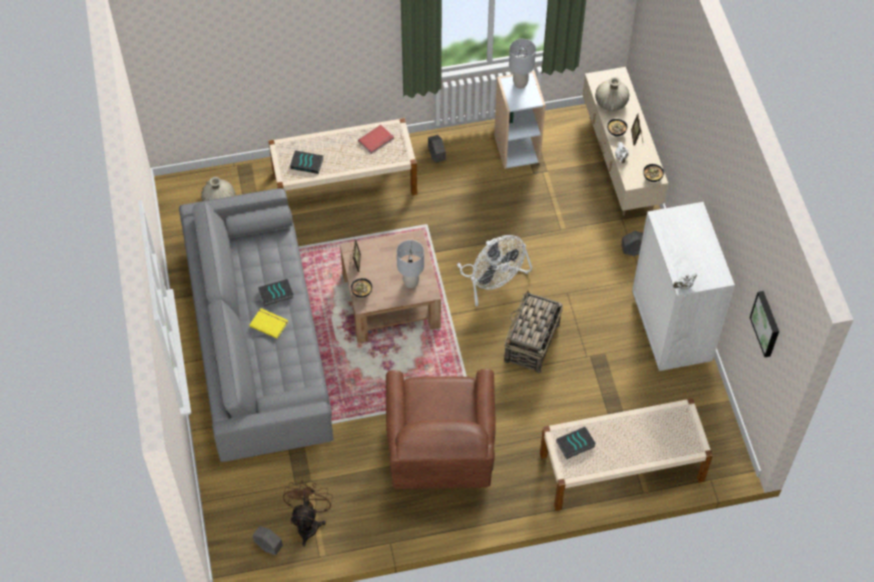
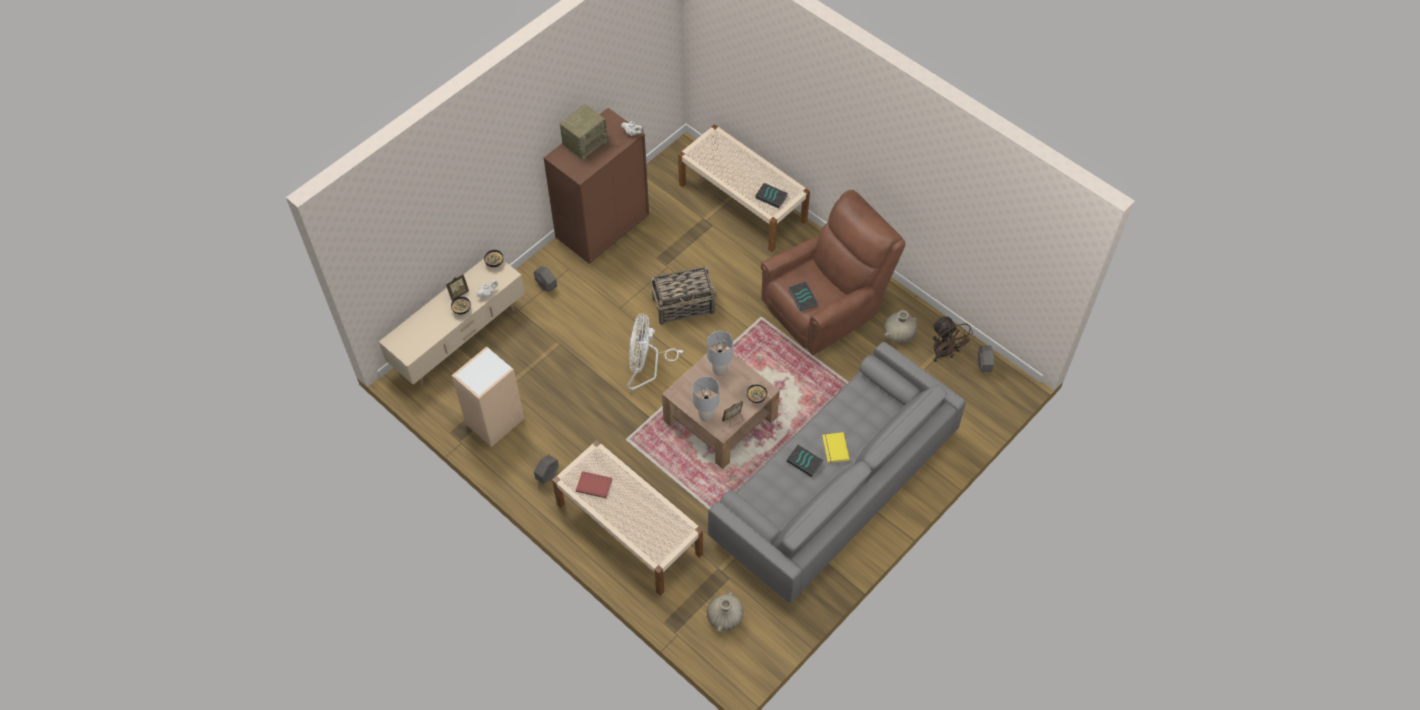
camera: 125 degrees left, 0 degrees up
(307, 163) = (660, 522): book -> book (801, 298)
(308, 523) = (945, 354): brown fan -> brown fan turned 90 degrees counterclockwise
(491, 281) = (647, 362): white fan -> white fan turned 105 degrees counterclockwise
(520, 83) = (474, 376): grey table lamp -> grey table lamp (705, 416)
(611, 103) = (430, 330): beige vase -> beige vase (899, 333)
(671, 329) = (602, 229): white cabinet -> brown cabinet
(698, 242) = (585, 143): none -> radio
(767, 323) = (643, 56): picture -> none

